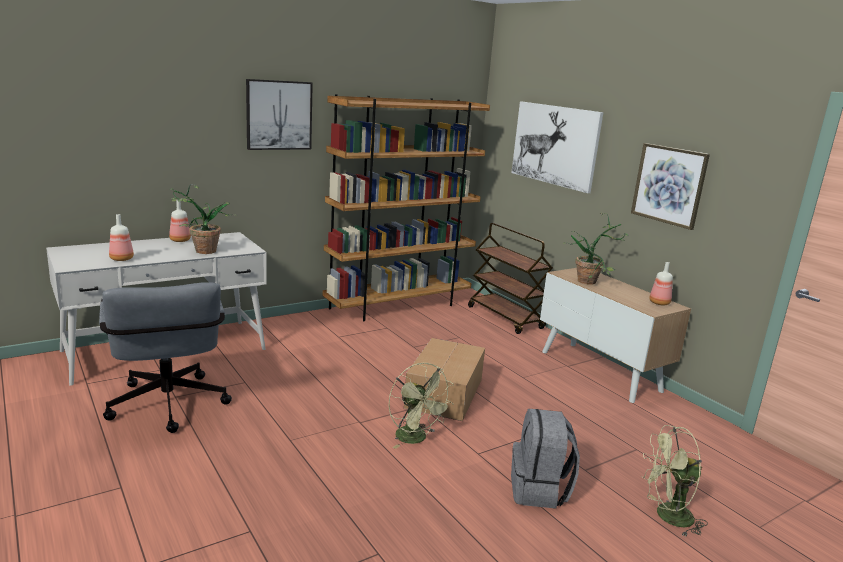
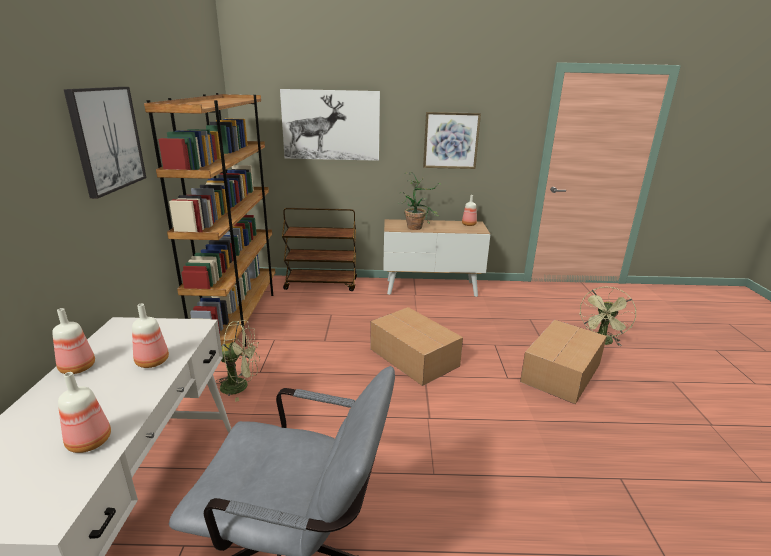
camera: 55 degrees left, 5 degrees up
(199, 251) = (151, 362): potted plant -> bottle
(416, 439) = (473, 398): green fan -> green fan (241, 386)
(539, 490) = (562, 372): grey backpack -> cardboard box

